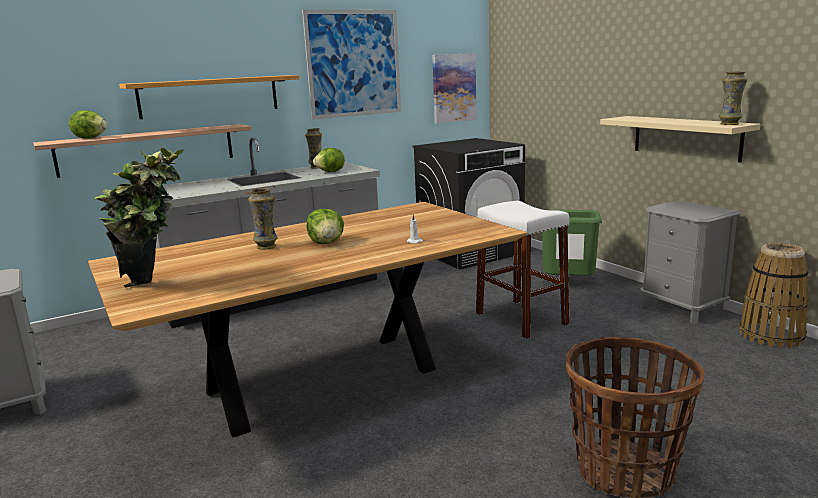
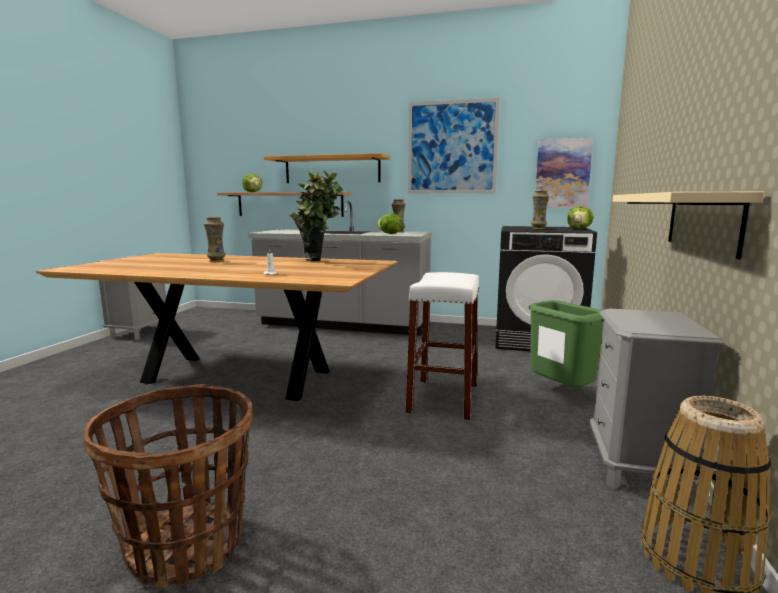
camera: 45 degrees right, 5 degrees down
(158, 287) = (112, 264): potted plant -> potted plant (318, 263)
(327, 243) = (240, 265): lettuce -> lettuce (579, 229)
(730, 124) = (704, 191): vase -> vase (538, 229)

